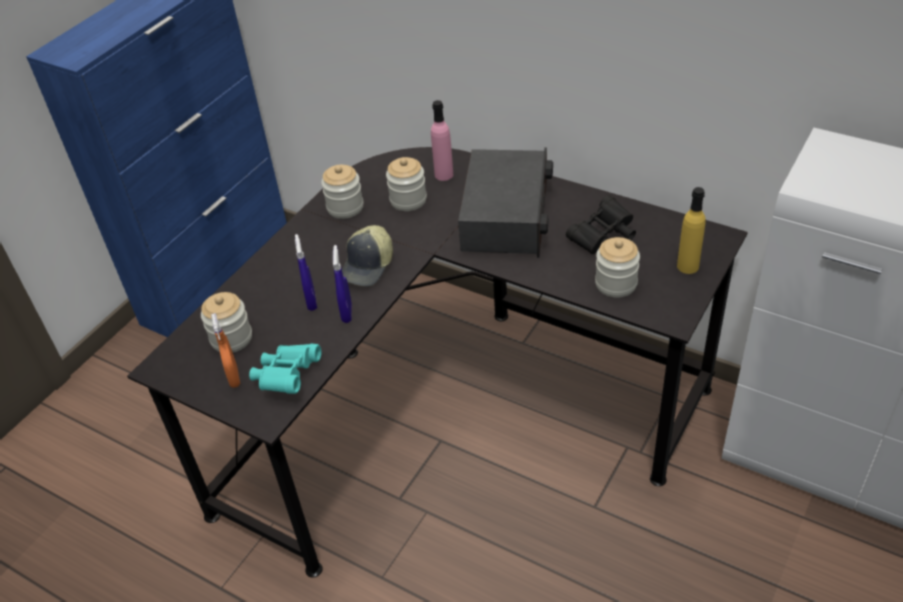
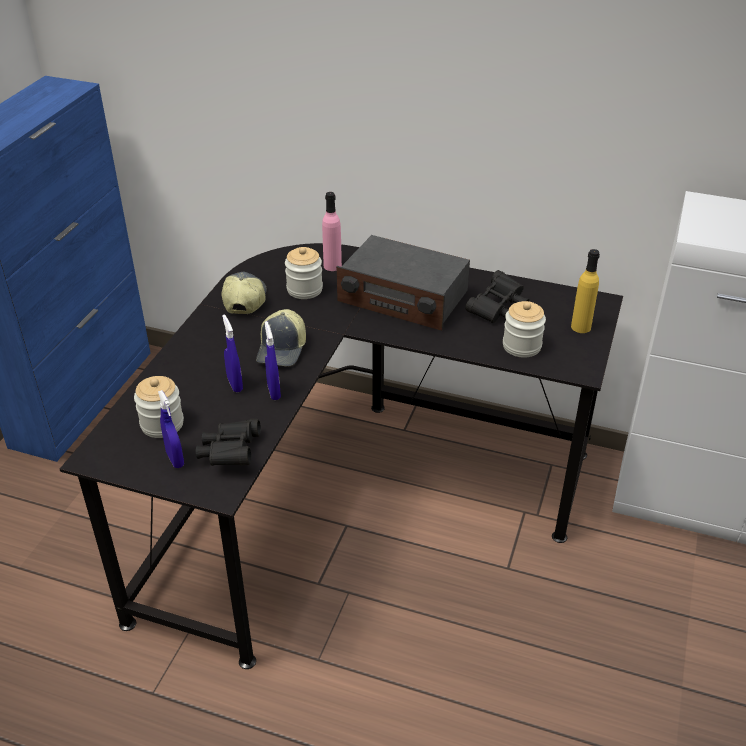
camera: 15 degrees left, 5 degrees down
(234, 377) = (175, 459): orange spray bottle -> blue spray bottle
(287, 377) = (230, 453): turquoise binoculars -> black binoculars
(345, 207) = (244, 300): jar -> cap
(506, 216) = (403, 297): radio -> radio turned 120 degrees clockwise

